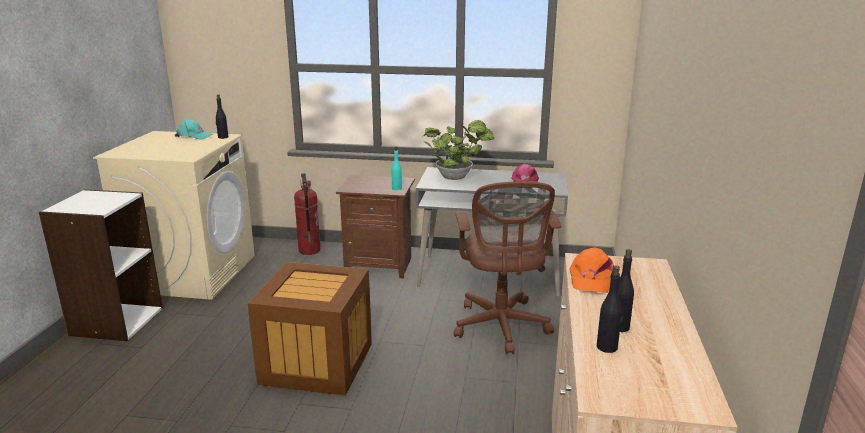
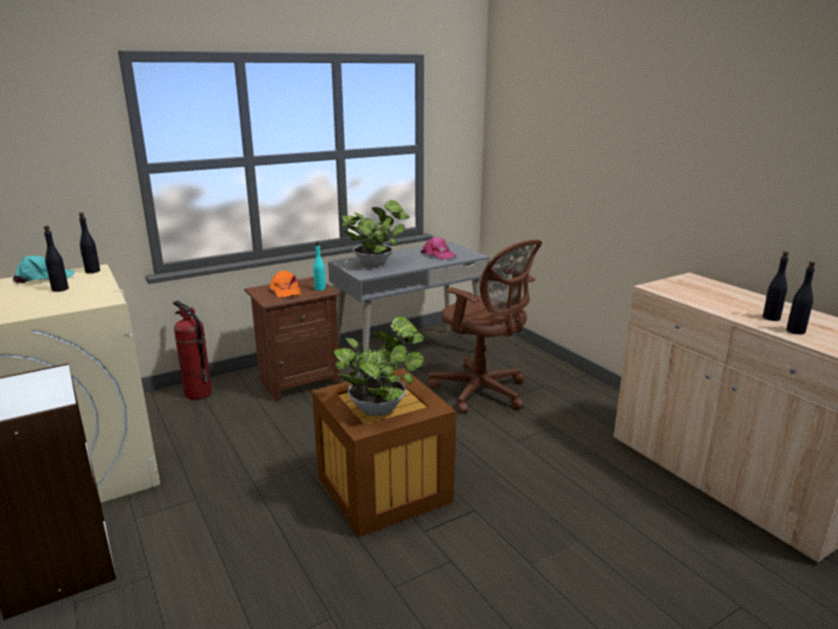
camera: 40 degrees left, 0 degrees up
(185, 145) = (60, 289): none -> black bottle
(302, 290) = (380, 407): none -> potted plant
(591, 279) = (688, 296): orange cap -> orange cap (285, 291)

